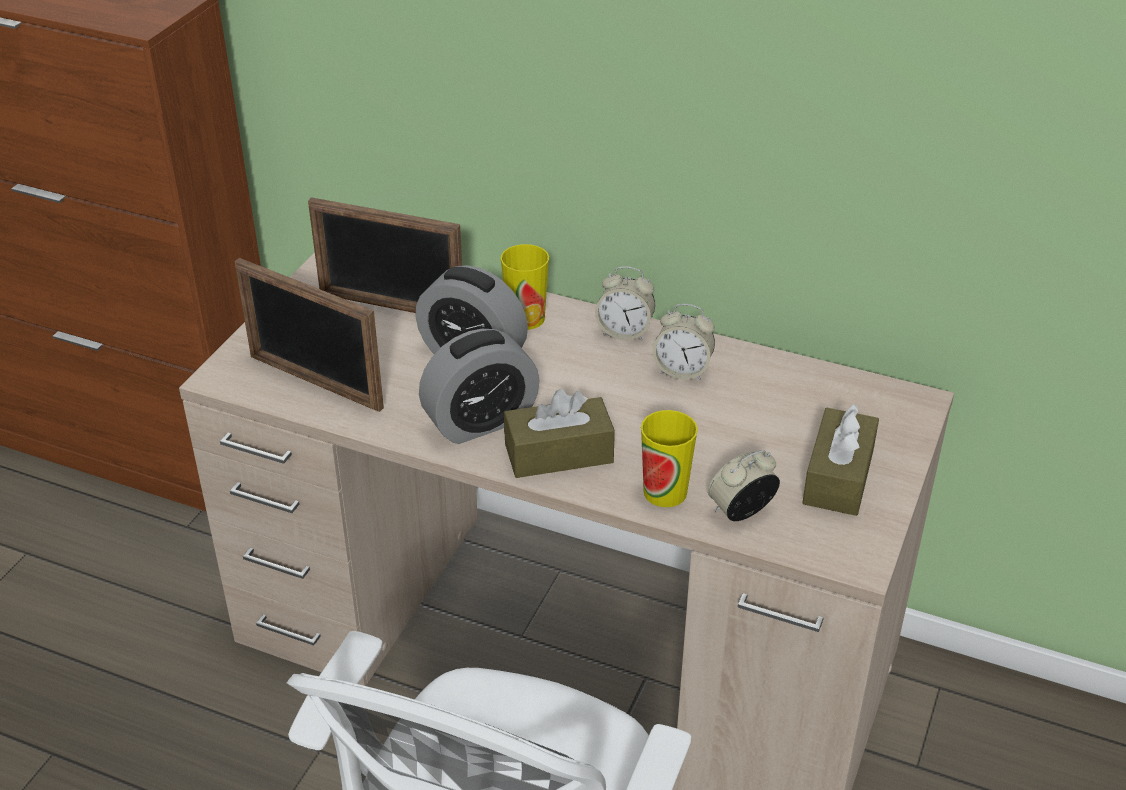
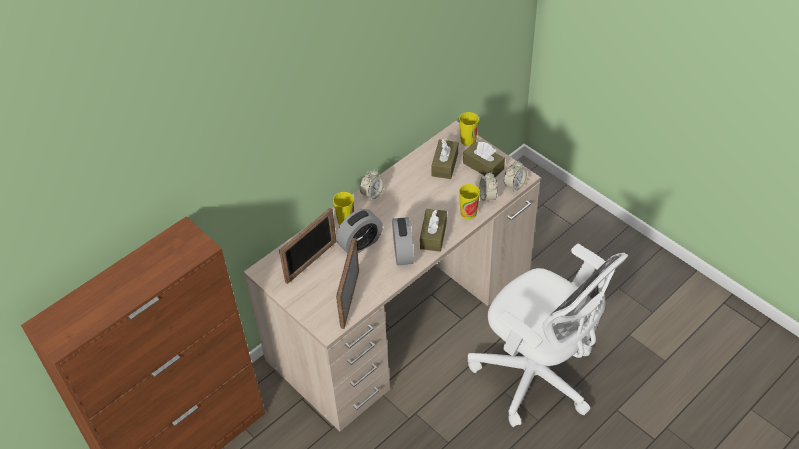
camera: 65 degrees left, 10 degrees up
(315, 382) = (349, 298): picture frame -> picture frame turned 135 degrees clockwise
(682, 371) = (405, 185): alarm clock -> alarm clock (514, 185)
(793, 413) = (445, 164): none -> brown tissue box
(904, 429) = (468, 140): none -> cup

